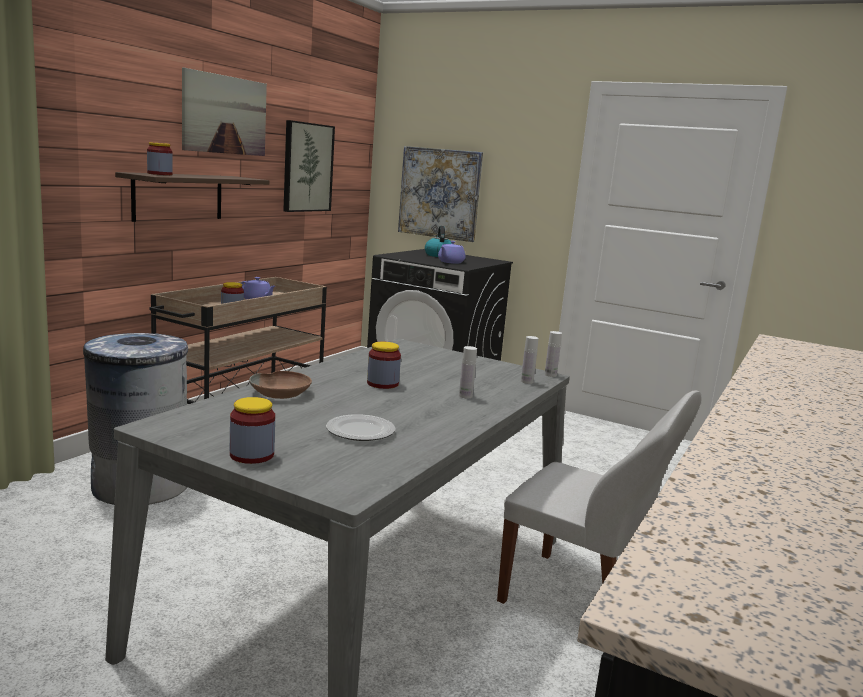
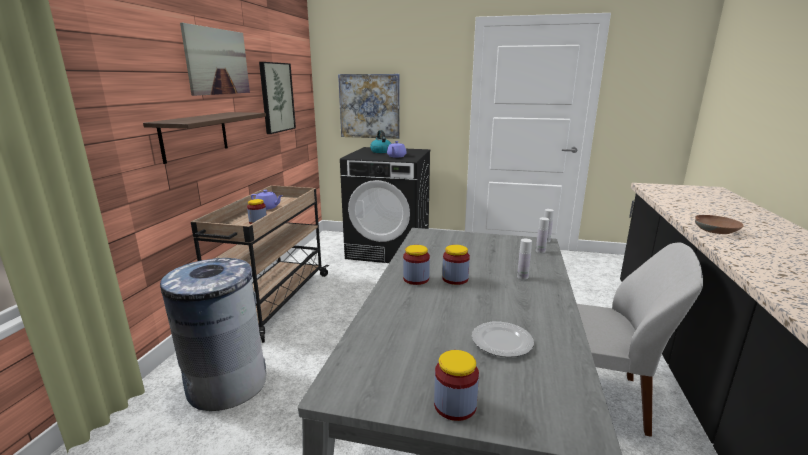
camera: 15 degrees left, 5 degrees up
(159, 174) = (183, 119): jar -> jar (416, 279)
(281, 393) = (395, 311): brown bowl -> brown bowl (715, 230)

